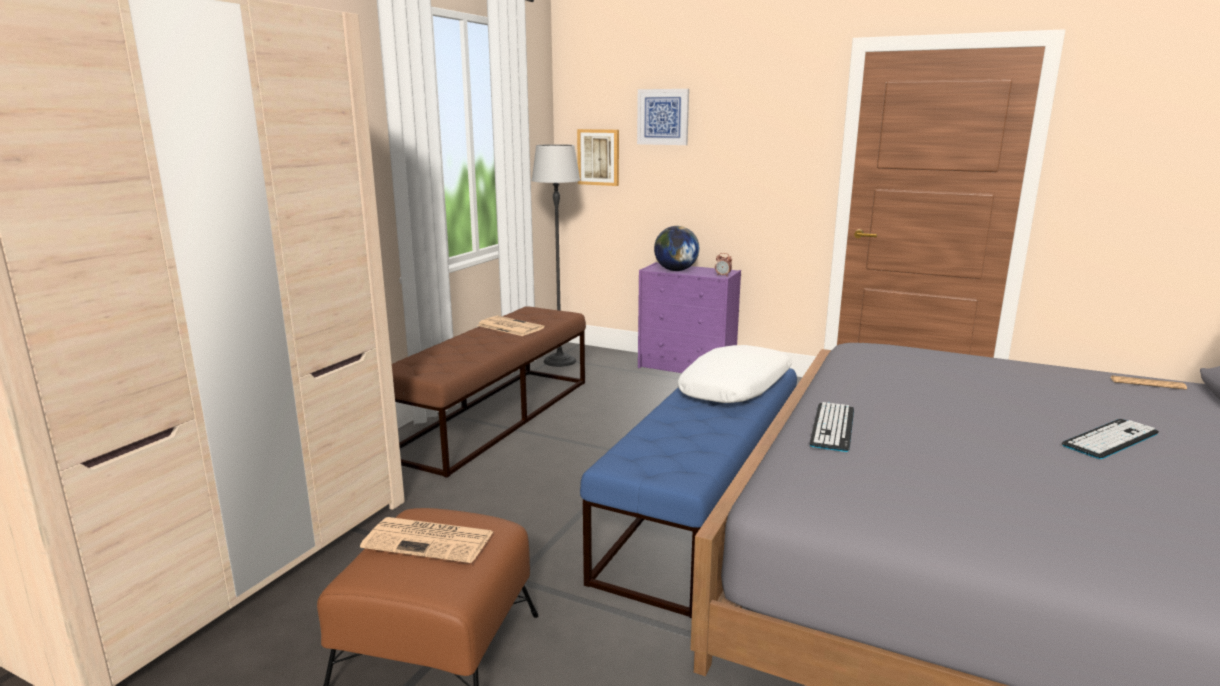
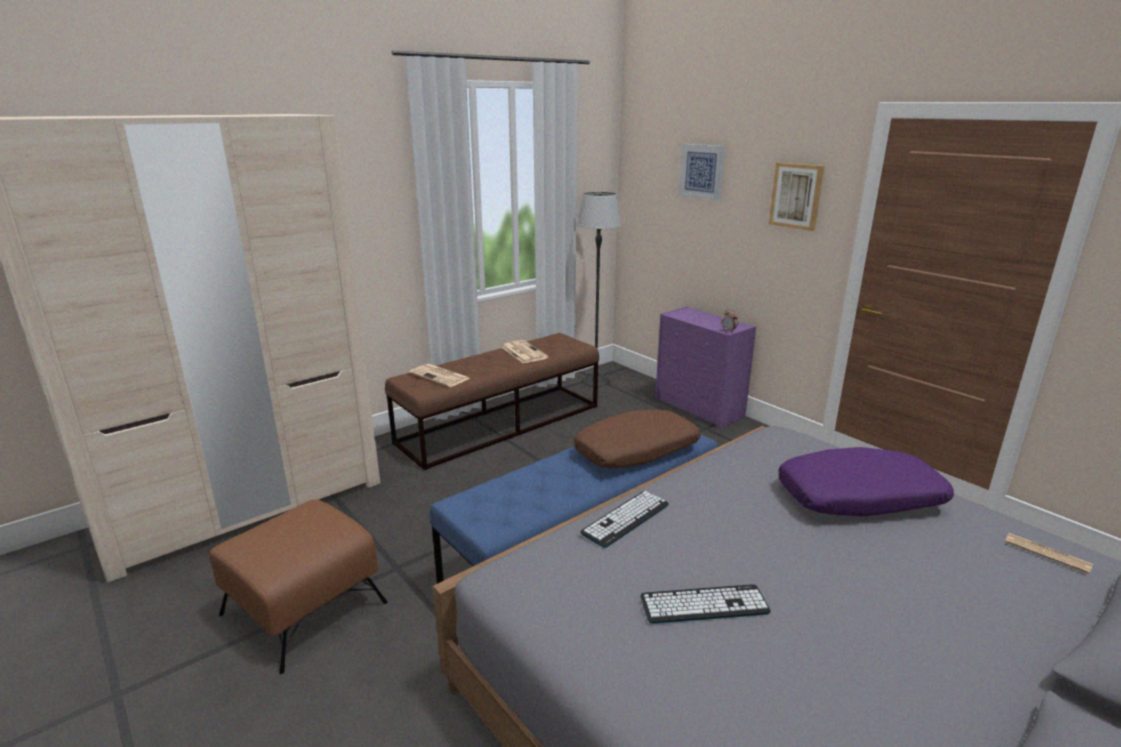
camera: 25 degrees right, 5 degrees up
(430, 540) = (294, 530): newspaper -> newspaper (441, 376)
(598, 157) = (649, 203): picture -> picture (796, 196)
(675, 270) = (693, 318): globe -> none
(736, 388) = (637, 451): white pillow -> brown pillow
(987, 375) = (859, 498): none -> purple pillow
(1110, 439) = (889, 610): keyboard -> keyboard (704, 605)

